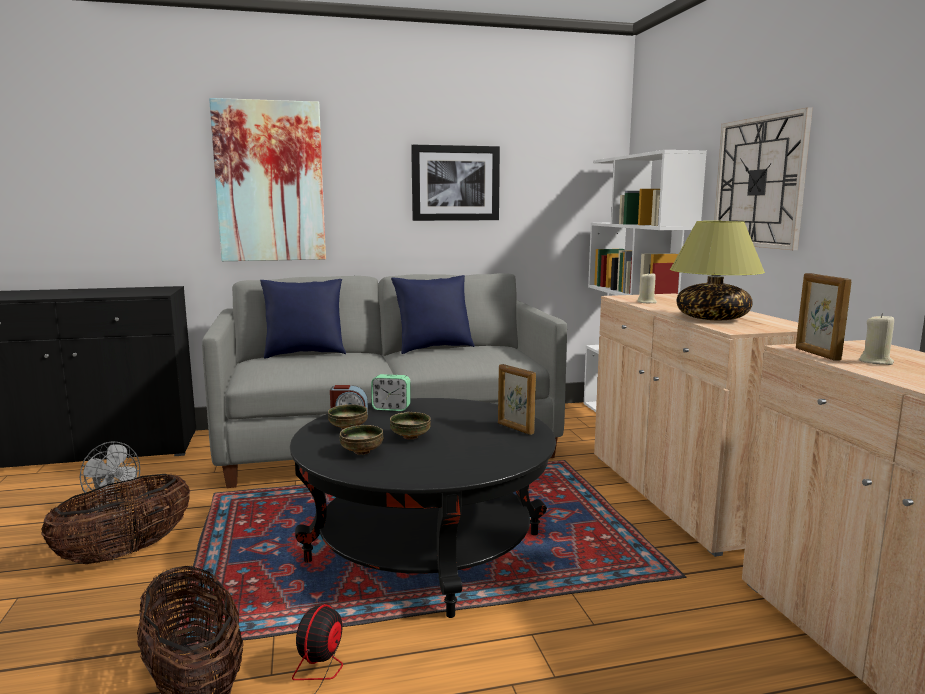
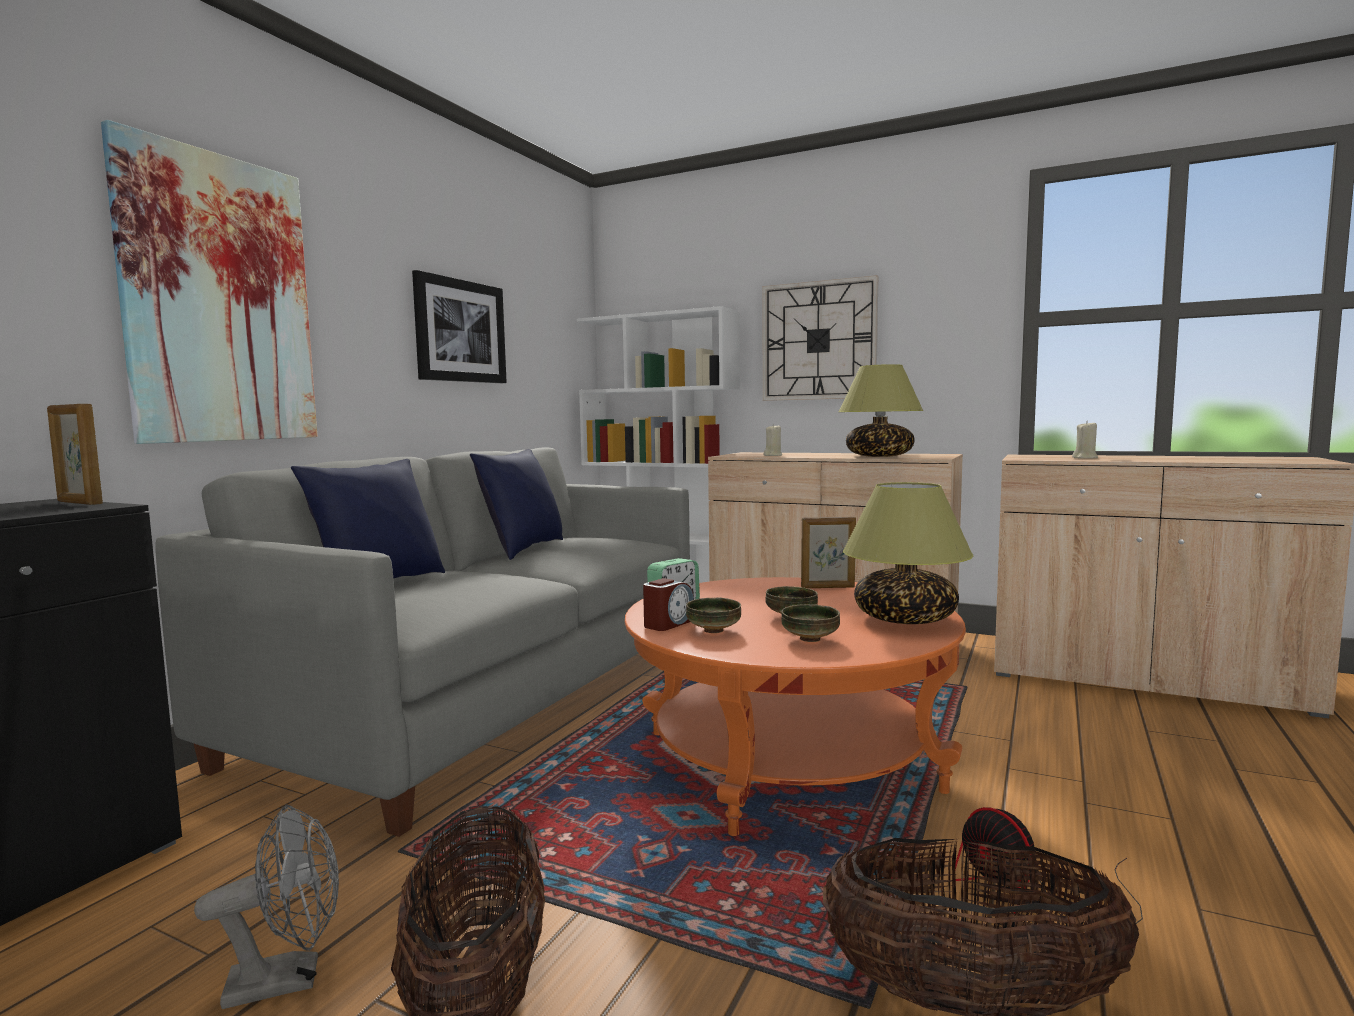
camera: 50 degrees left, 5 degrees down
(426, 547) = (788, 760): black coffee table -> orange coffee table
(457, 465) = (905, 619): none -> table lamp
(816, 354) = (1048, 459): picture frame -> picture frame (79, 503)

